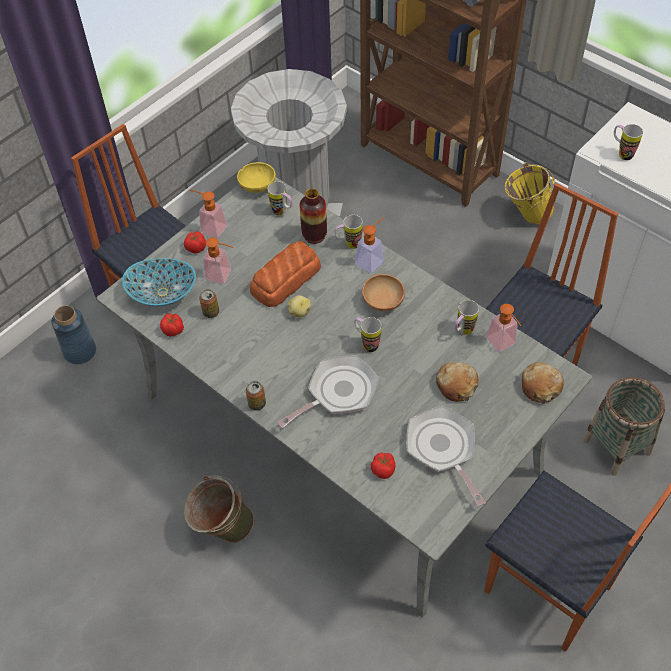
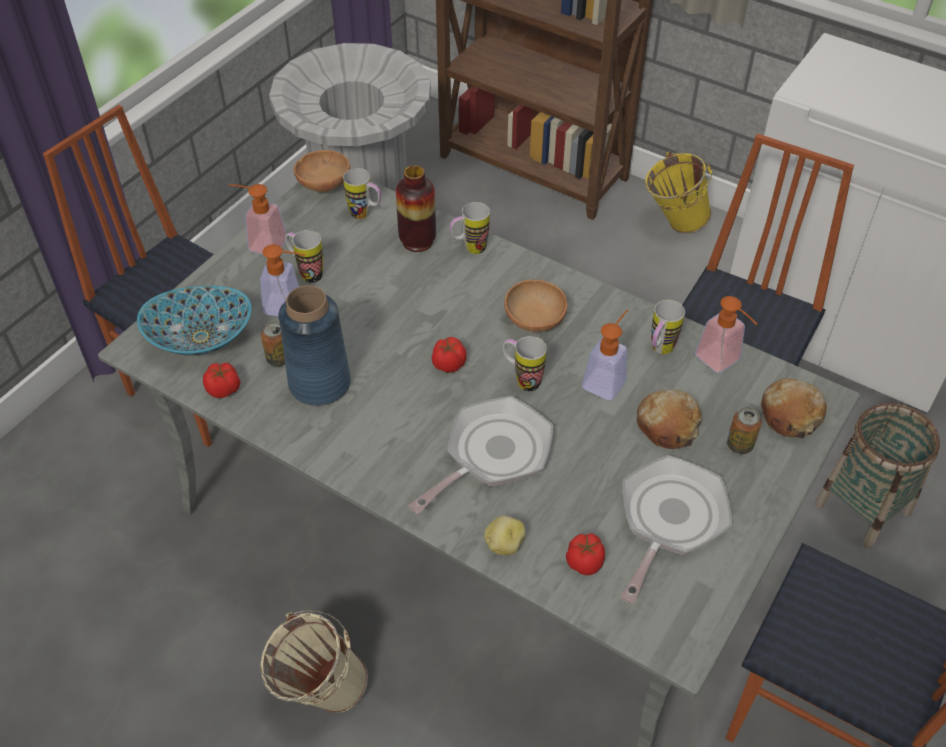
camera: 10 degrees left, 5 degrees down
(80, 351) = (75, 457): blue vase -> blue vase (320, 383)
(195, 248) = (243, 272): tomato -> tomato (448, 364)
(222, 528) = (318, 693): green bucket -> beige bucket
(257, 186) = (324, 184): yellow bowl -> brown bowl
(257, 404) = (370, 484): can -> can (739, 445)
(284, 280) = (383, 304): bread -> none
(299, 312) = (413, 346): potato -> potato (504, 544)
(372, 260) = (507, 266): soap dispenser -> soap dispenser (607, 379)
(443, 449) = (669, 520): frying pan -> frying pan turned 60 degrees clockwise
(621, 153) = (834, 92): mug -> mug (306, 273)

